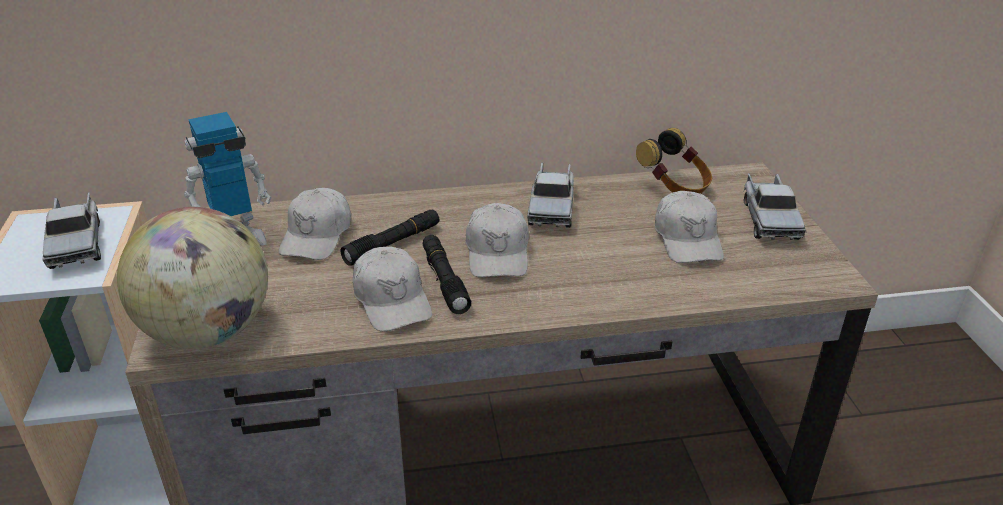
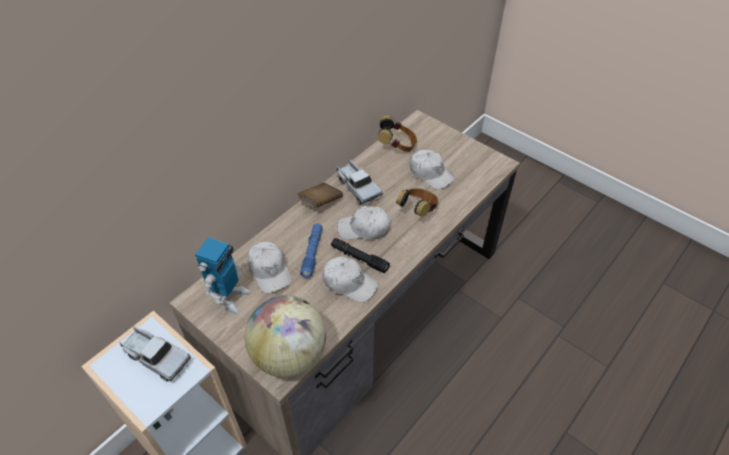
camera: 40 degrees left, 15 degrees up
(393, 244) = (312, 253): black flashlight -> blue flashlight
(479, 199) = (320, 202): none -> brown book
(498, 253) = (364, 228): white cap -> white cap turned 135 degrees clockwise
(608, 270) = (418, 210): none -> headphones
(768, 218) = (449, 143): toy truck -> none

